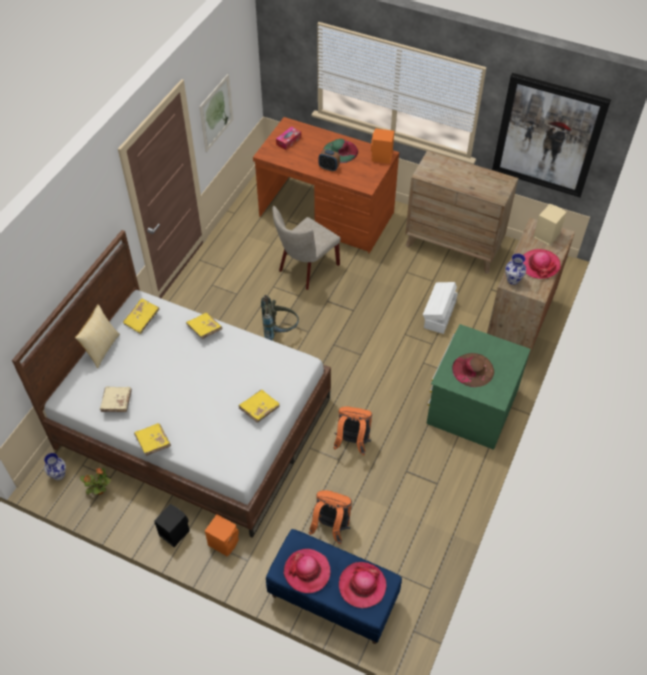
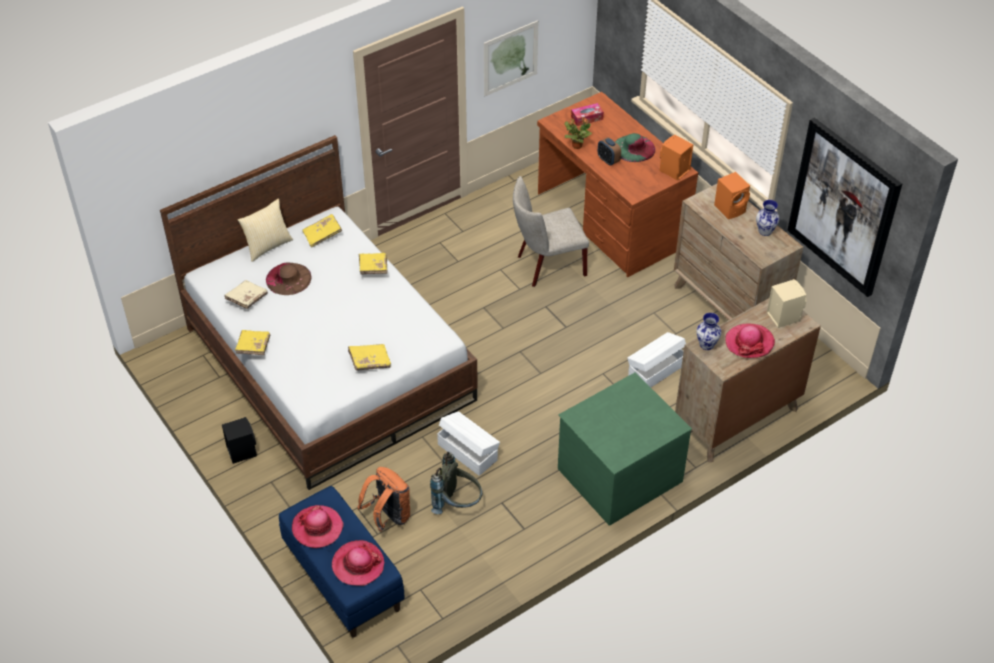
camera: 30 degrees right, 5 degrees down
(58, 475) = (176, 354): vase -> vase (764, 231)
(99, 490) = (202, 384): potted plant -> potted plant (576, 145)
(224, 542) = (280, 481): orange speaker -> orange speaker (731, 208)
(279, 332) = (474, 316): grey backpack -> grey backpack (457, 504)
(352, 442) = (467, 451): orange backpack -> white storage box
(473, 370) = (612, 421): brown hat -> brown hat (288, 278)

